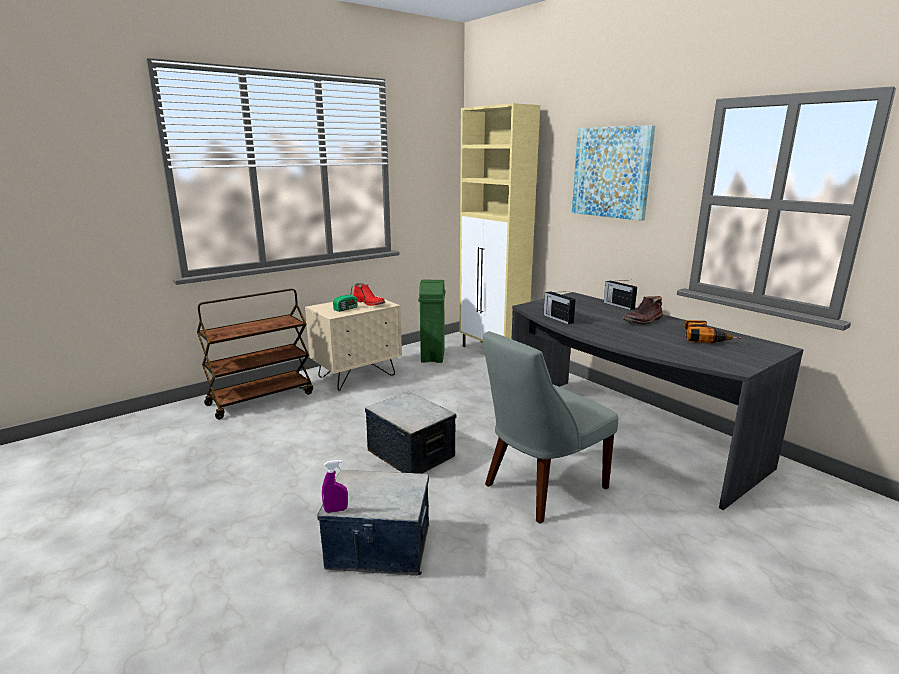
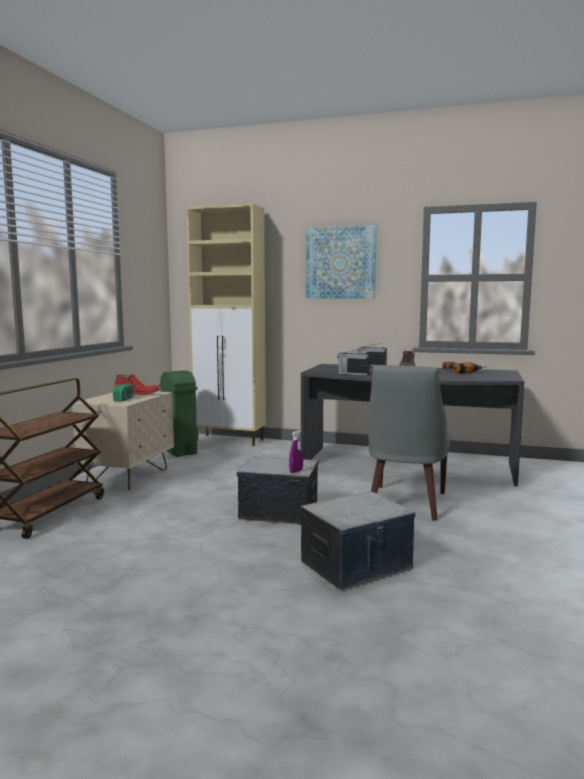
camera: 35 degrees left, 10 degrees down
(336, 510) = (349, 523): purple spray bottle -> purple spray bottle (296, 471)

